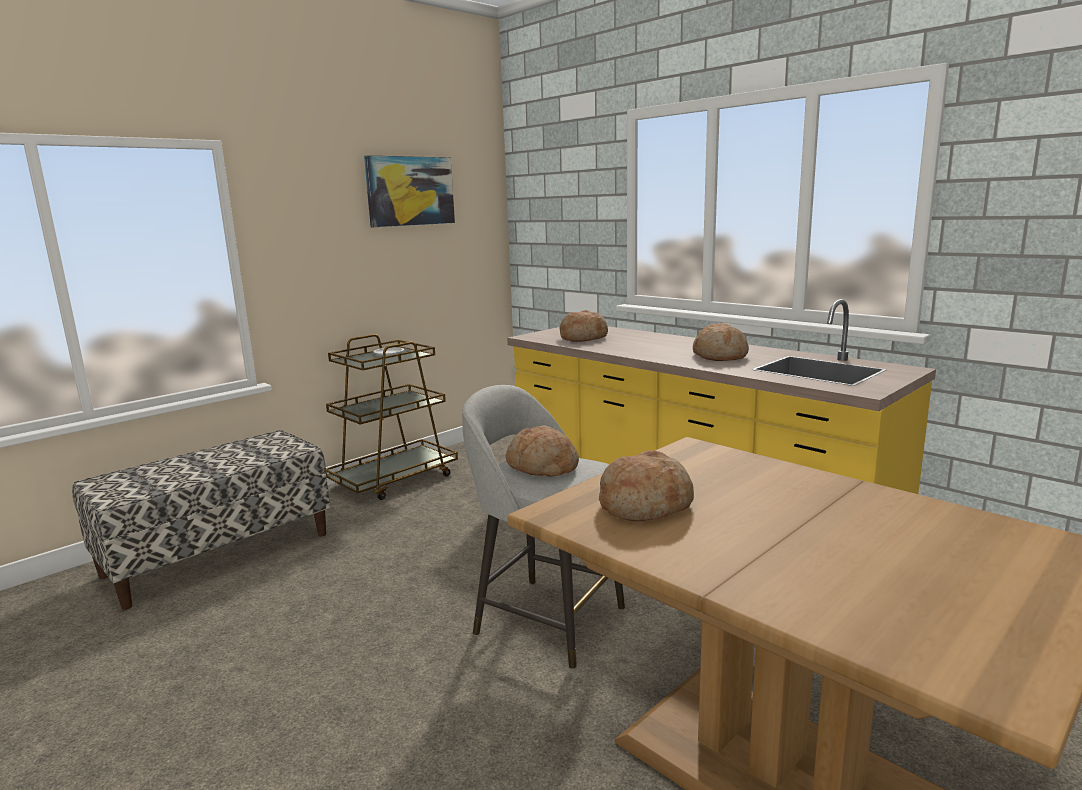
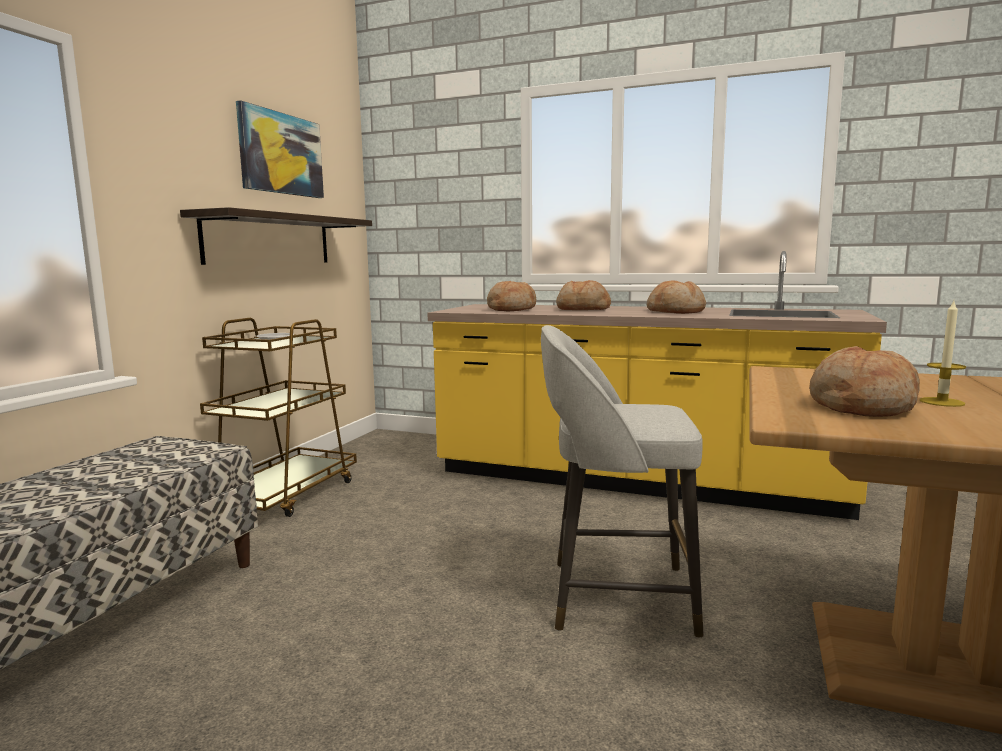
camera: 25 degrees left, 5 degrees down
(397, 266) = (269, 240): none -> shelf
(542, 467) = (622, 411): bread -> bread (582, 309)
(730, 512) = (942, 402): none -> candle

